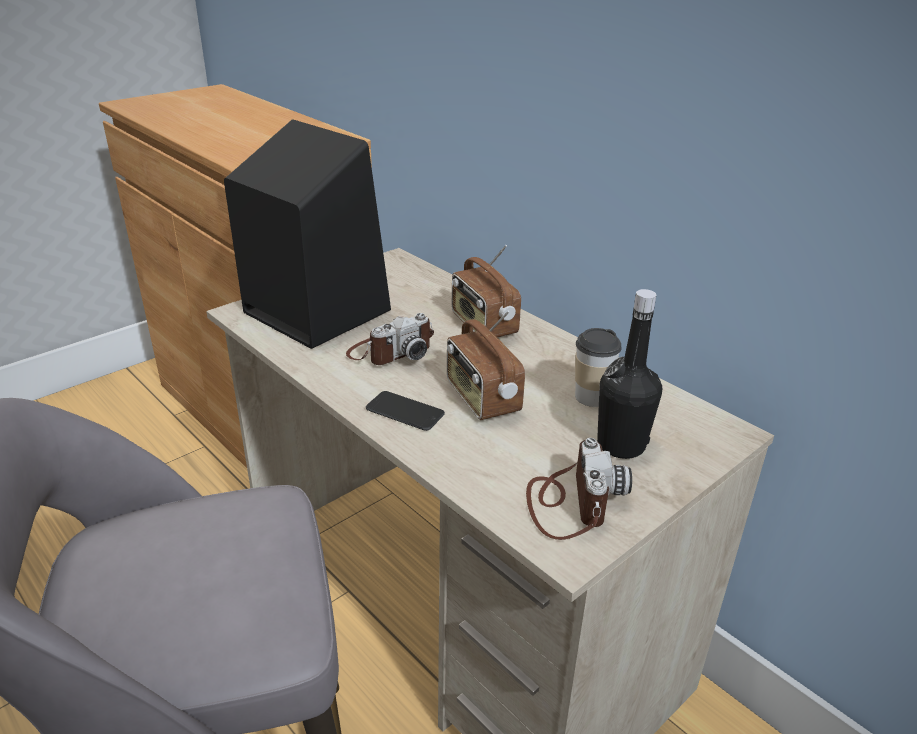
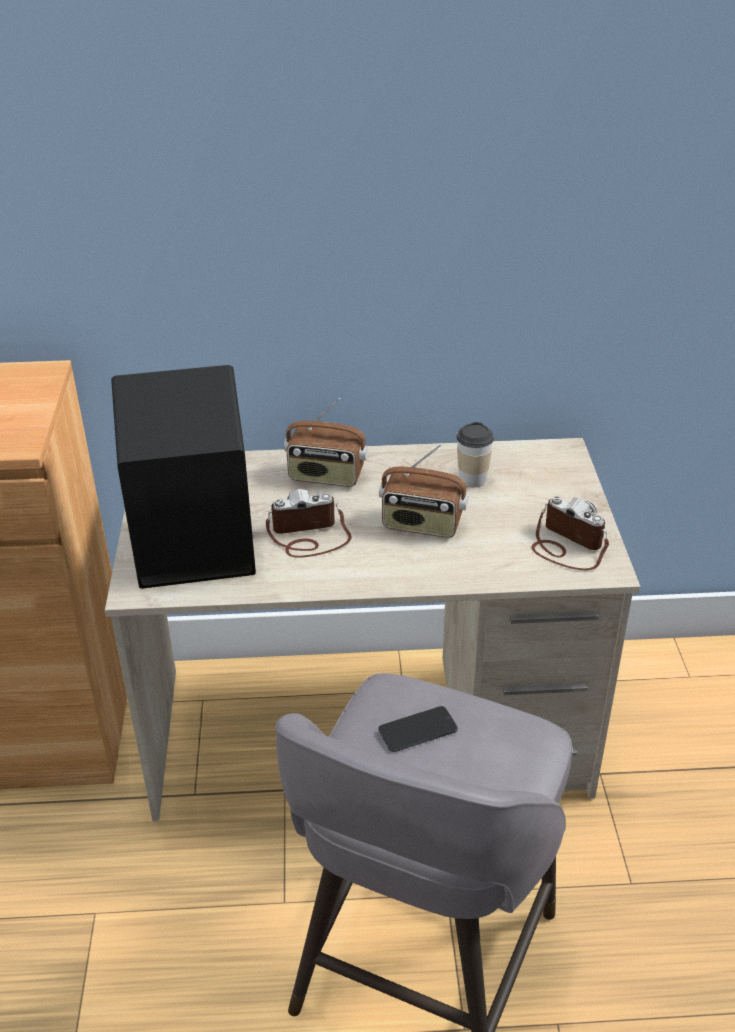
camera: 50 degrees left, 5 degrees up
(391, 351) = (308, 536): camera -> camera turned 105 degrees counterclockwise
(405, 412) = (399, 566): phone -> phone (418, 730)
(621, 445) = (534, 496): black bottle -> none

